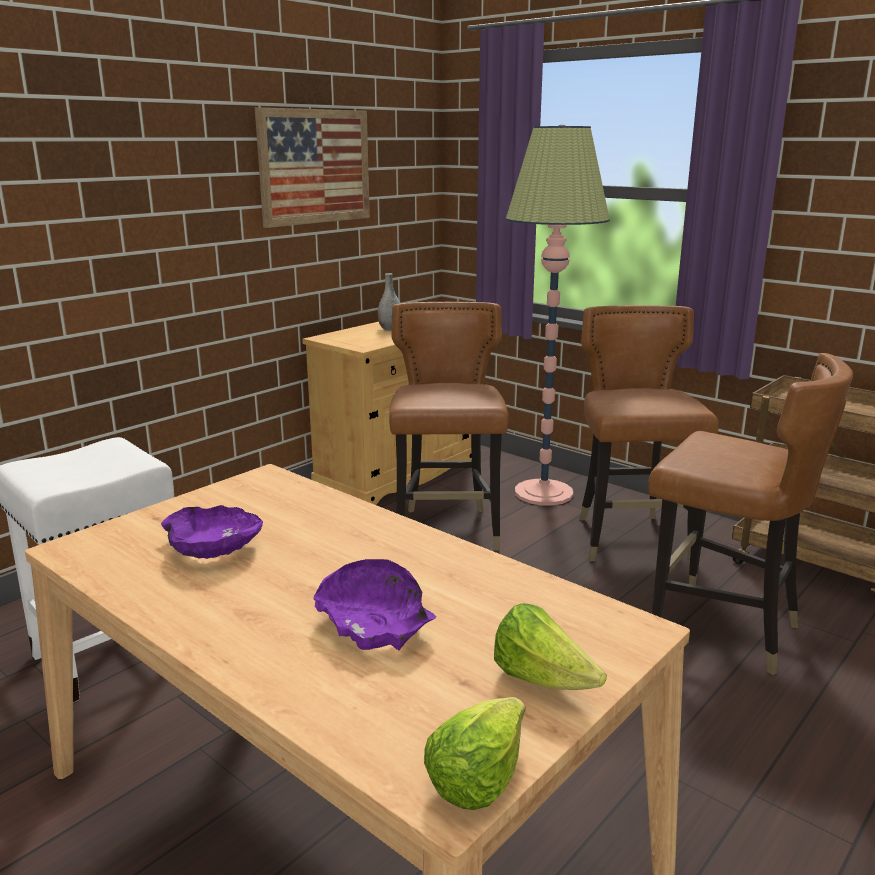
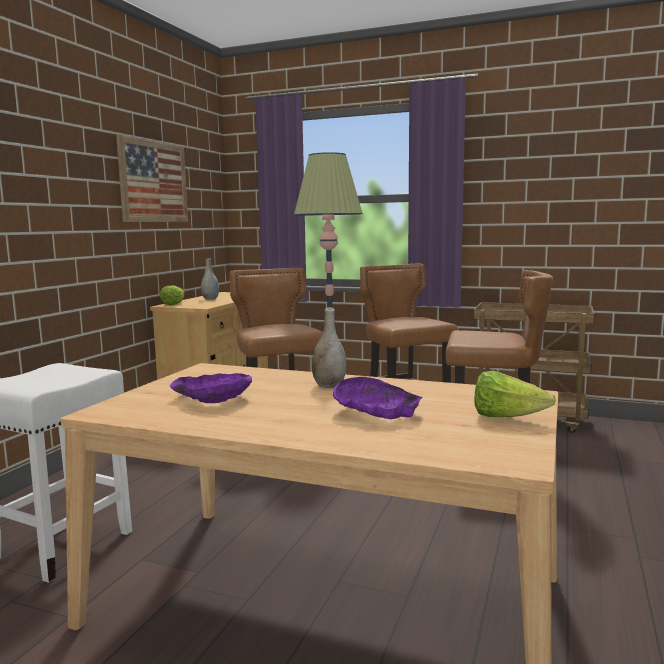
camera: 20 degrees left, 10 degrees down
(375, 546) = (329, 385): none -> grey vase
(476, 776) = (521, 454): lettuce -> lettuce (173, 304)

